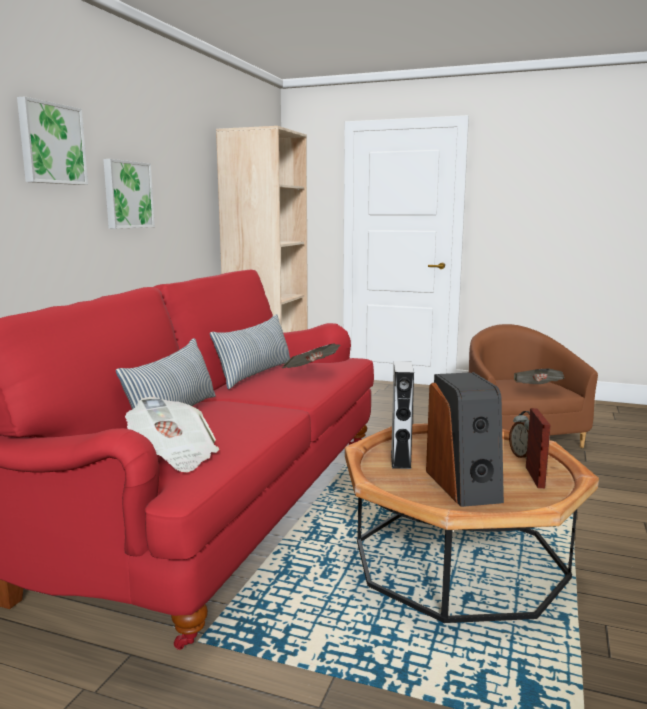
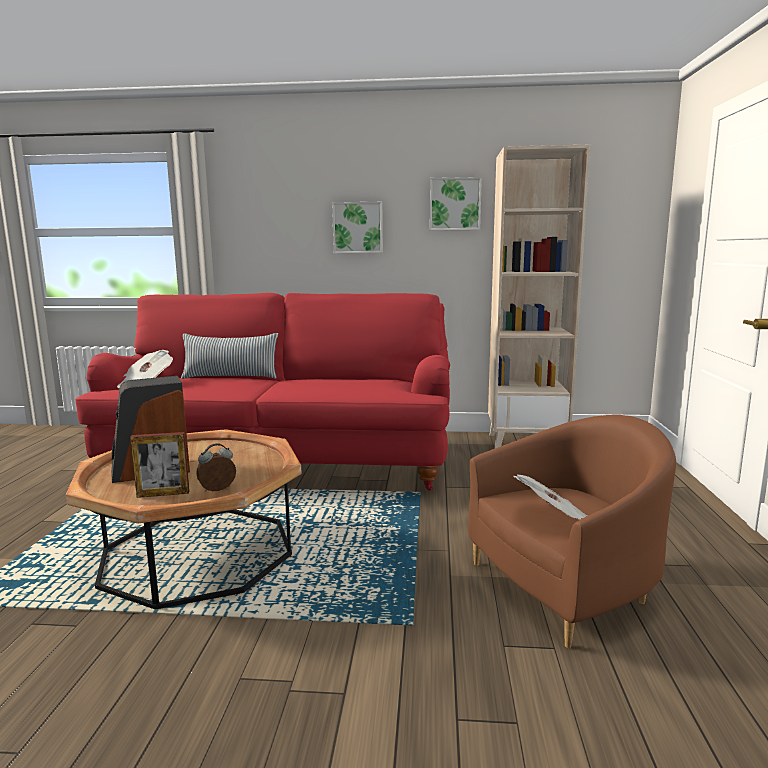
camera: 75 degrees right, 0 degrees up
(51, 144) = (283, 197): picture -> picture (455, 204)
(255, 374) = (343, 378): pillow -> none
(310, 372) = (352, 387): newspaper -> none
(400, 459) = (212, 450): grey speaker -> none

